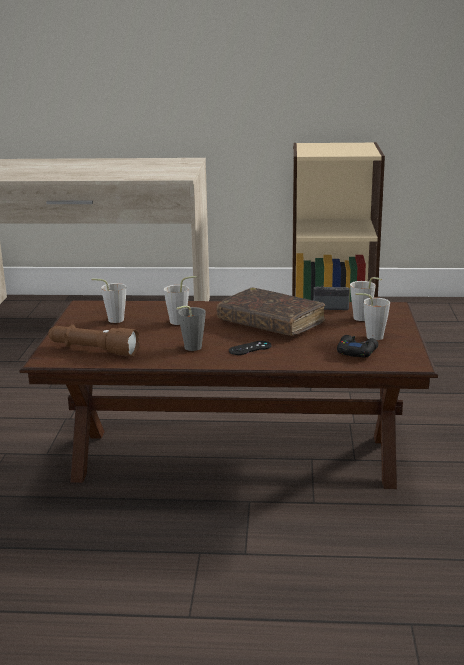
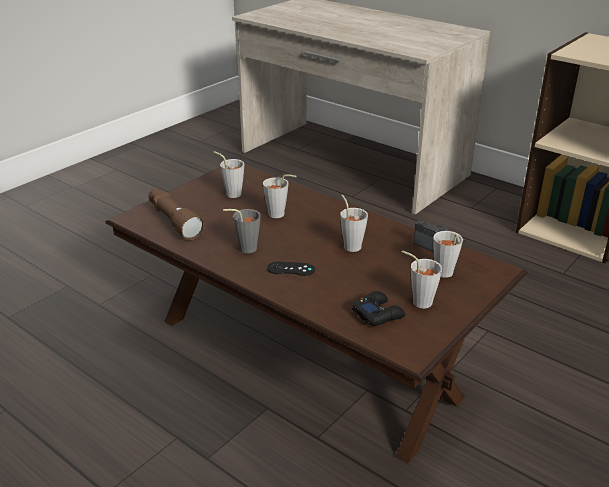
camera: 35 degrees right, 10 degrees up
(270, 322) = (351, 245): brown book -> grey cup

